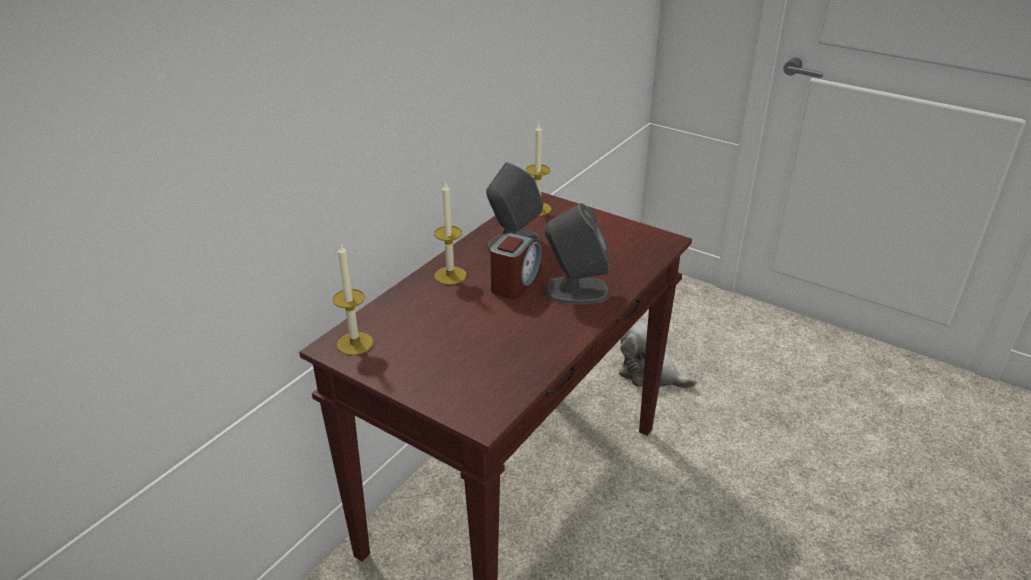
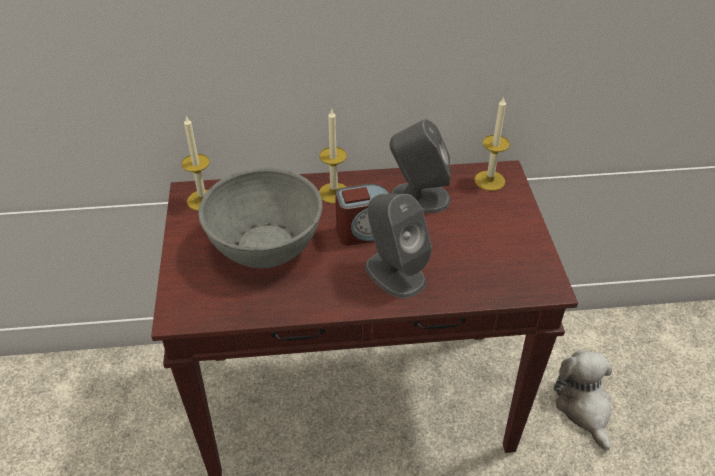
camera: 50 degrees right, 10 degrees up
(462, 335) = (265, 245): none -> grey bowl

